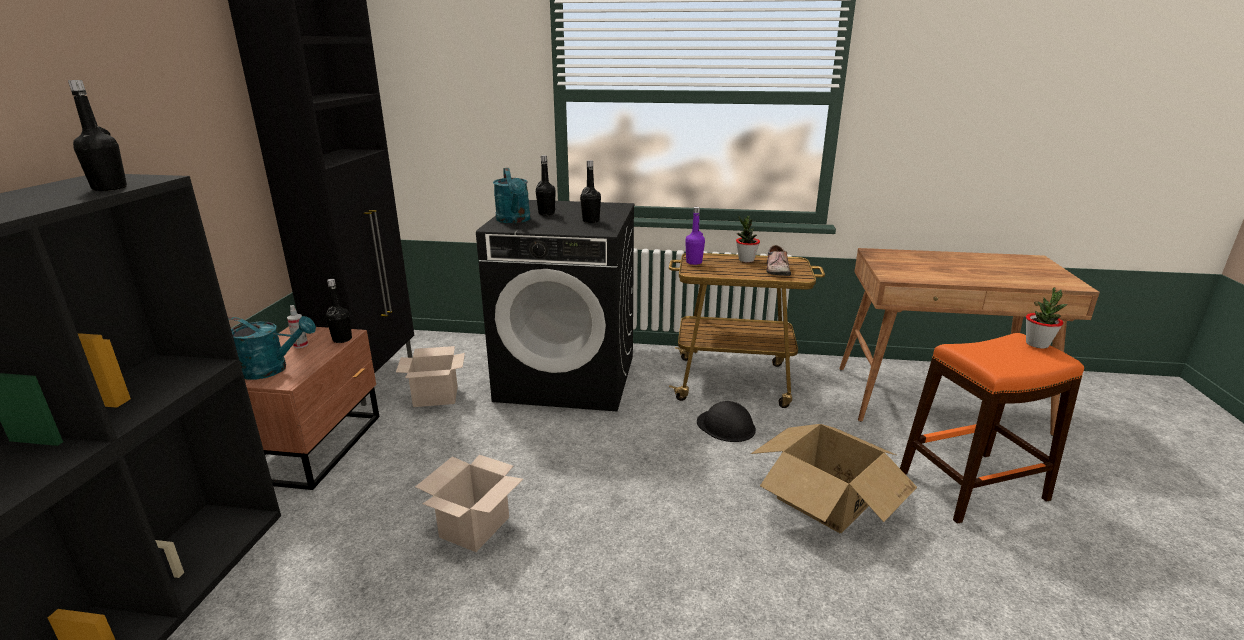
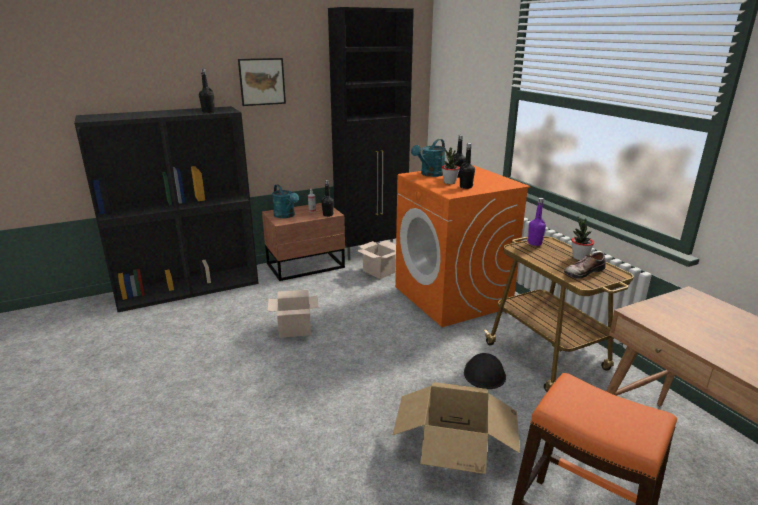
camera: 55 degrees right, 0 degrees up
(139, 111) = (262, 81): none -> picture
(568, 377) = (453, 297): black washing machine -> orange washing machine
(1037, 344) = (651, 426): potted plant -> potted plant (449, 182)

